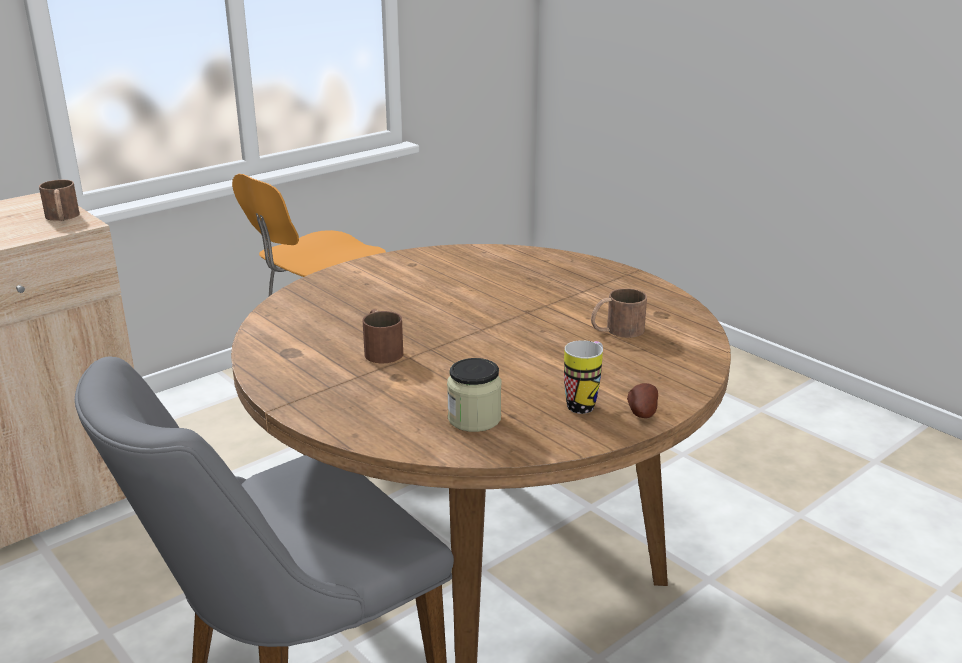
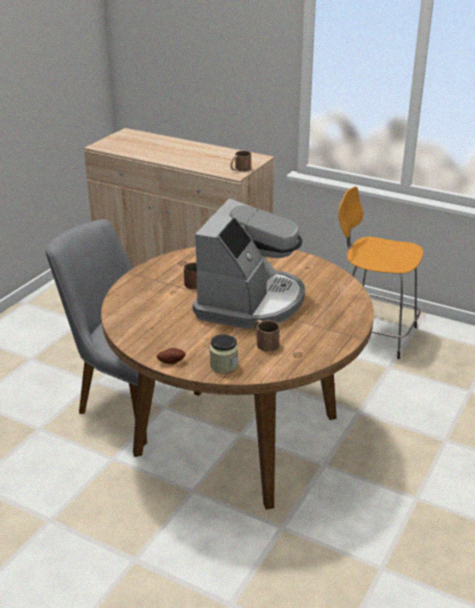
camera: 70 degrees right, 5 degrees up
(474, 418) = (144, 318): jar -> jar (224, 366)
(486, 319) = (250, 302): none -> coffee machine
(585, 403) = (174, 344): mug -> none

